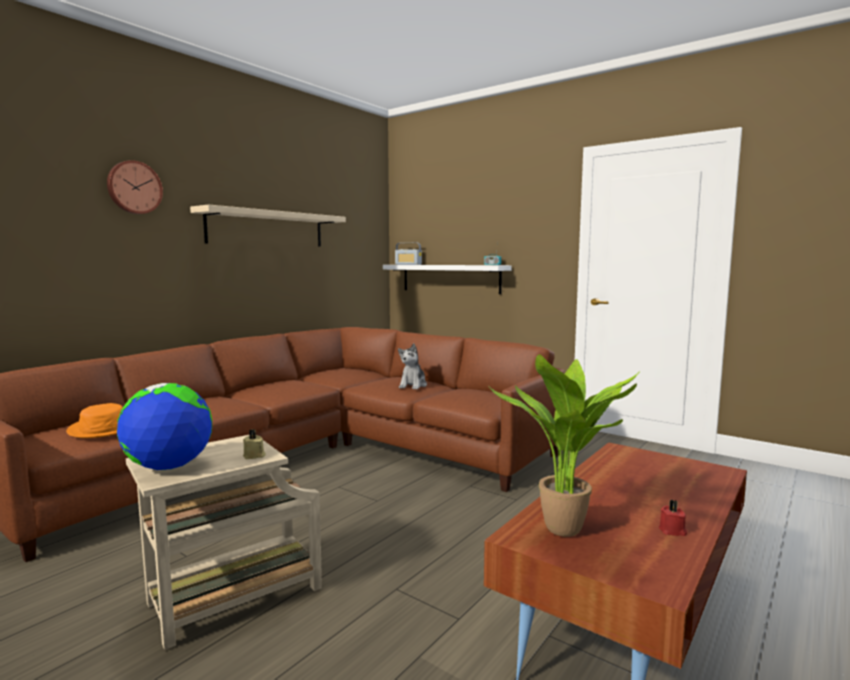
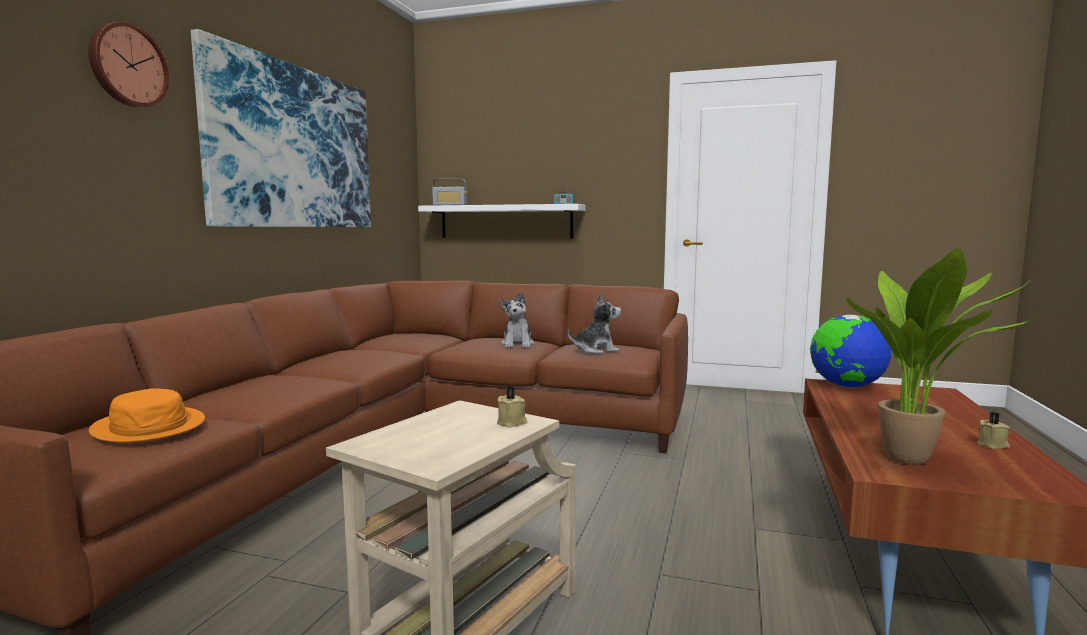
camera: 20 degrees left, 0 degrees up
(169, 467) = (418, 449): globe -> globe (846, 386)
(267, 229) = (294, 148): beige shelf -> picture
(462, 397) = (595, 350): none -> plush toy
(672, 531) = (993, 445): red candle -> beige candle

